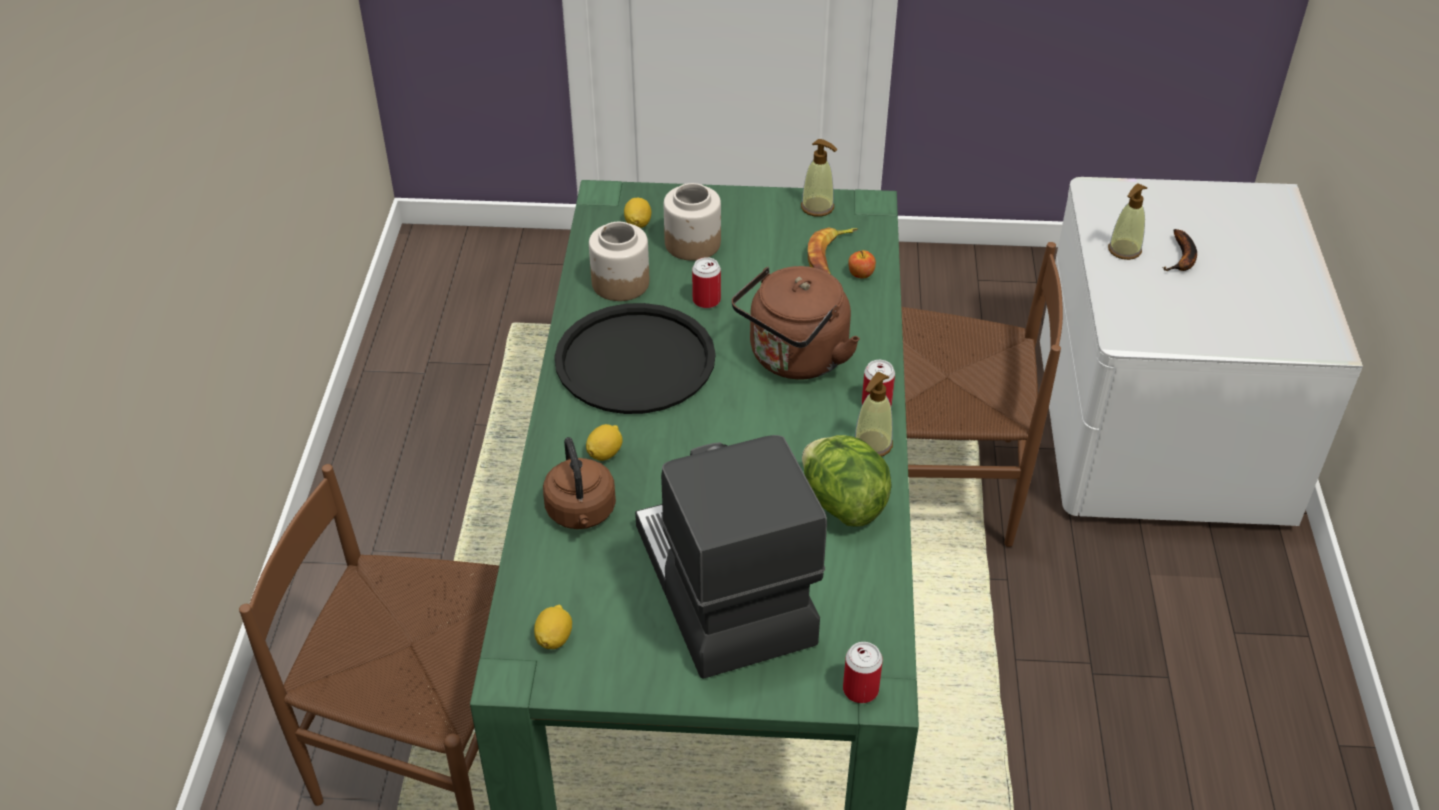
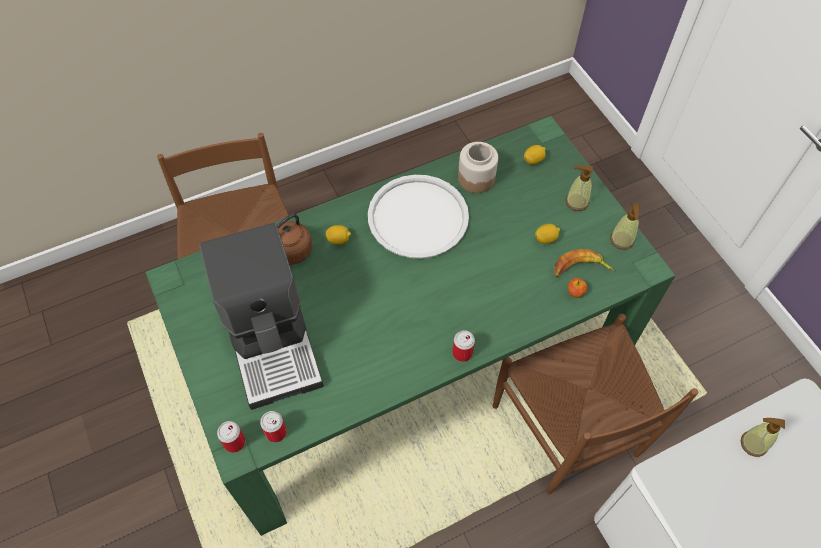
camera: 60 degrees right, 15 degrees up
(554, 638) = (200, 284): lemon -> lemon (546, 239)
(635, 360) = (418, 217): black tray -> white tray
(693, 243) = (537, 194): jar -> none
(706, 300) = (491, 225): can -> can (276, 432)
(722, 587) = (273, 341): coffee machine -> coffee machine turned 120 degrees clockwise
(794, 359) = (472, 293): brown kettle -> none
(842, 503) = (369, 371): lettuce -> none
(872, 444) = (426, 366): soap dispenser -> soap dispenser (576, 202)
(1182, 258) = (777, 488): banana -> none

